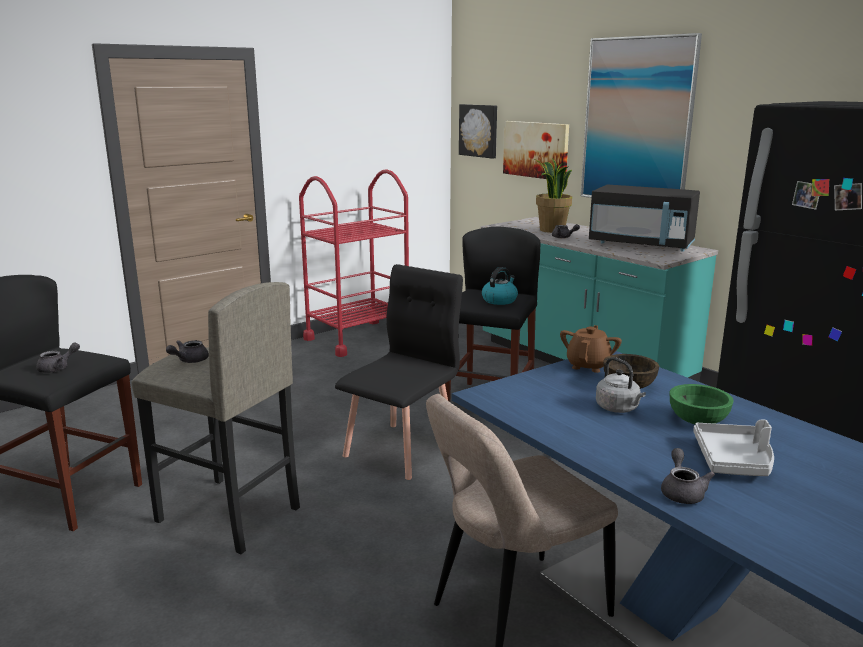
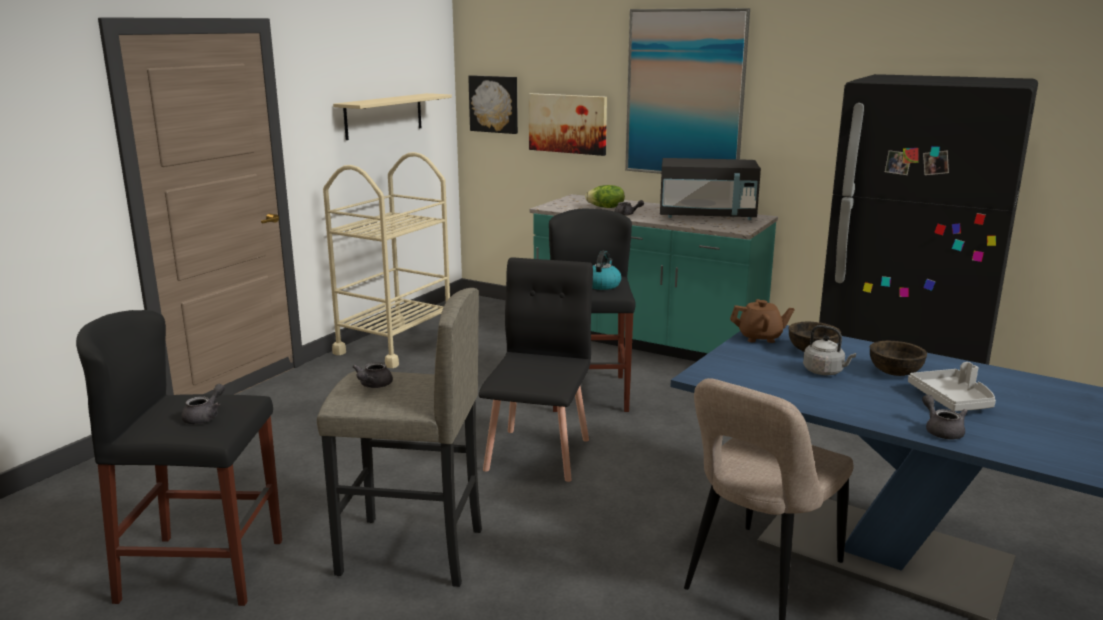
camera: 20 degrees left, 0 degrees up
(358, 338) = (395, 345): red cart -> beige cart
(369, 137) = (384, 116): none -> beige shelf
(551, 230) = (606, 207): potted plant -> lettuce
(588, 365) = (760, 337): brown teapot -> brown teapot turned 90 degrees clockwise
(698, 420) = (894, 372): green bowl -> brown bowl

